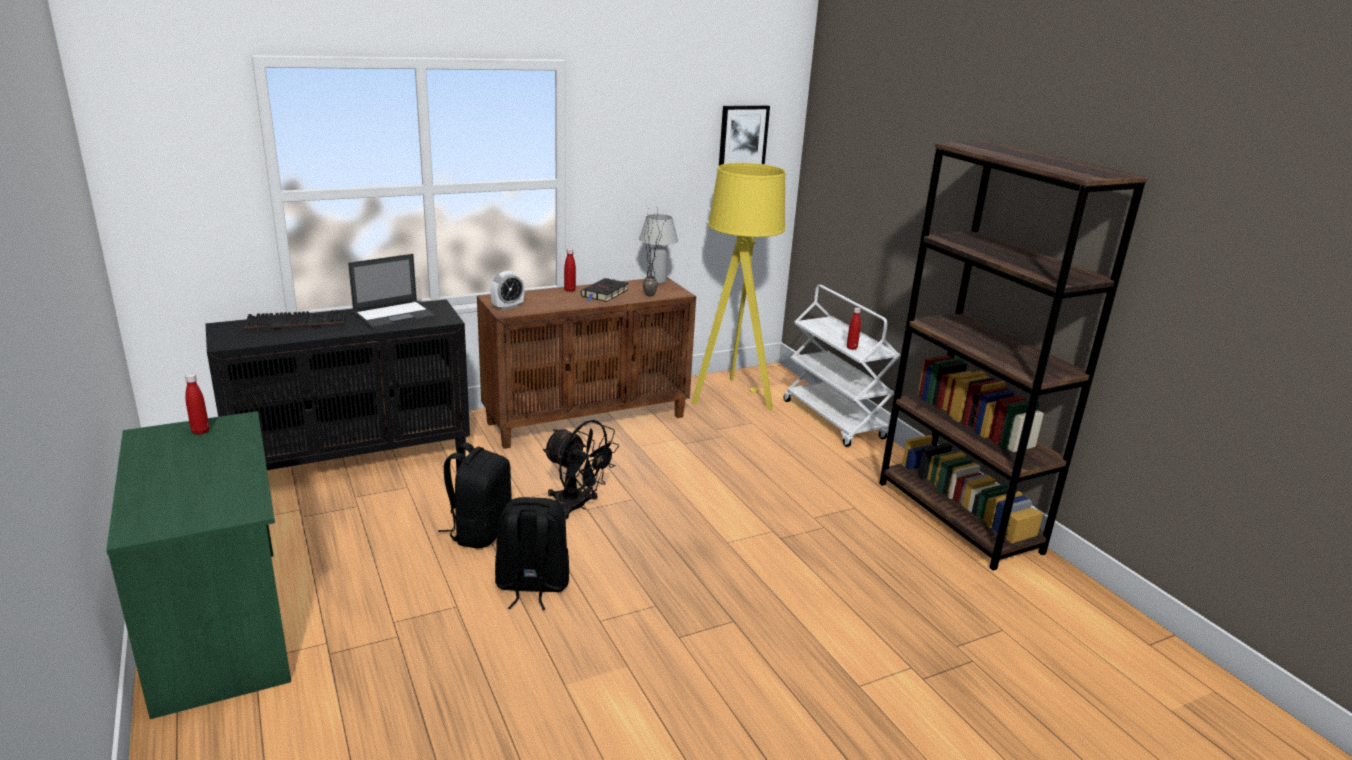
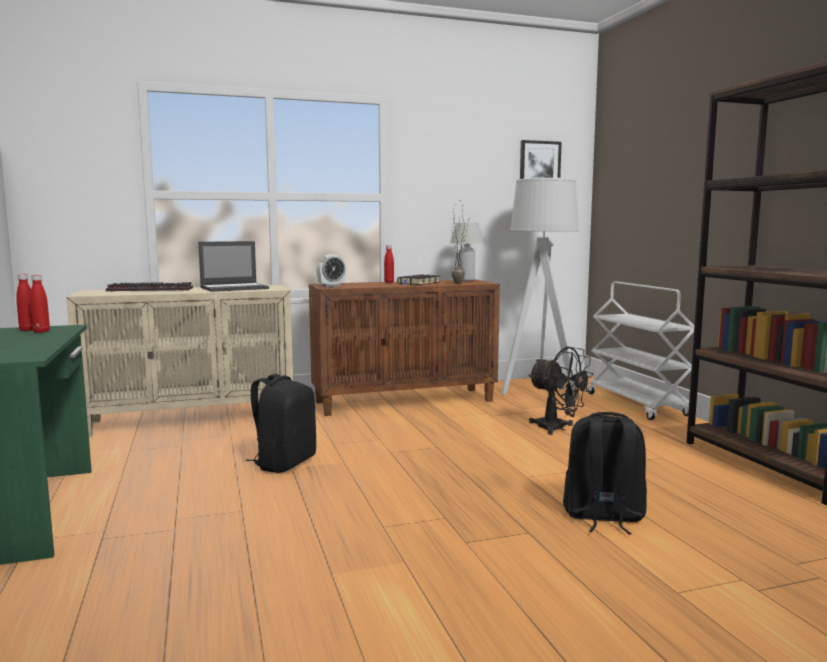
camera: 10 degrees right, 15 degrees down
(354, 459) = (193, 419): black cabinet -> beige cabinet
(531, 586) = (321, 499): black backpack -> black backpack (602, 516)
(577, 506) = (382, 450): black fan -> black fan (557, 429)
(732, 397) = (539, 391): yellow floor lamp -> grey floor lamp
(851, 348) = (648, 325): red bottle -> red bottle (41, 331)

